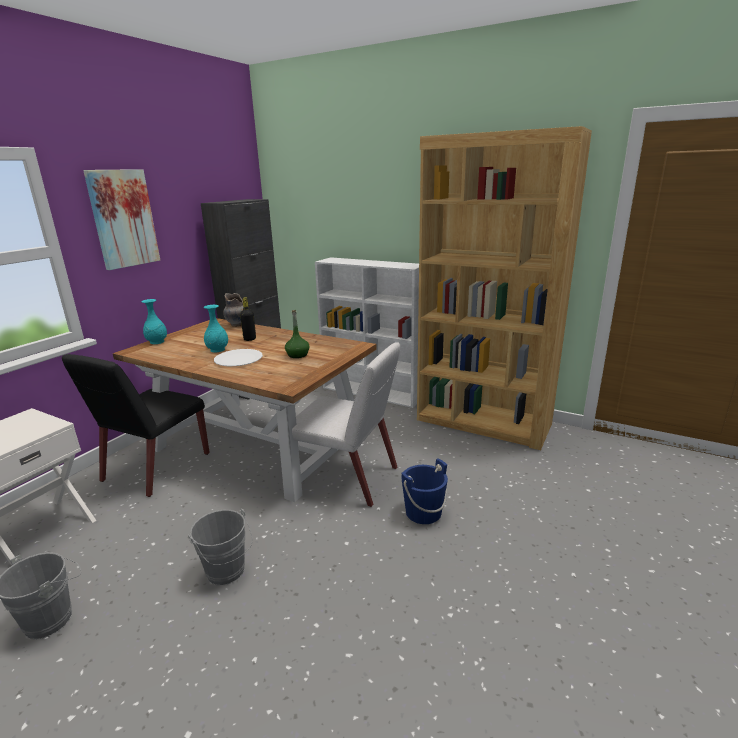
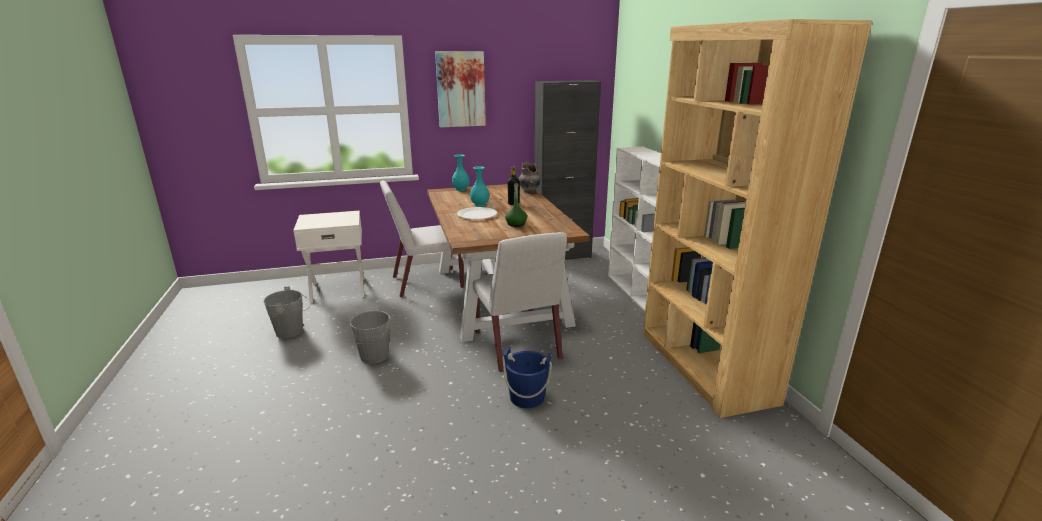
camera: 45 degrees right, 0 degrees up
(155, 467) = (426, 282): black chair -> white chair

